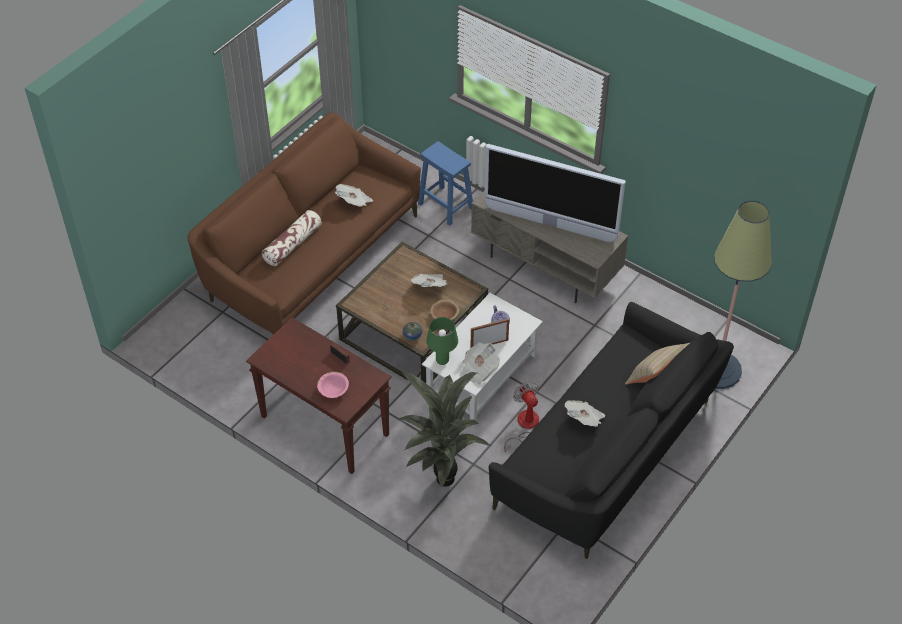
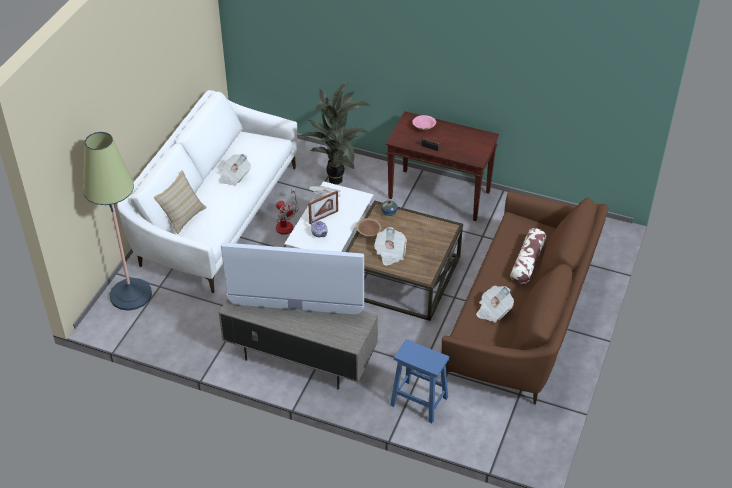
camera: 165 degrees right, 5 degrees down
(442, 361) = (357, 198): green table lamp -> none
(608, 455) = (216, 216): black sofa -> white sofa

